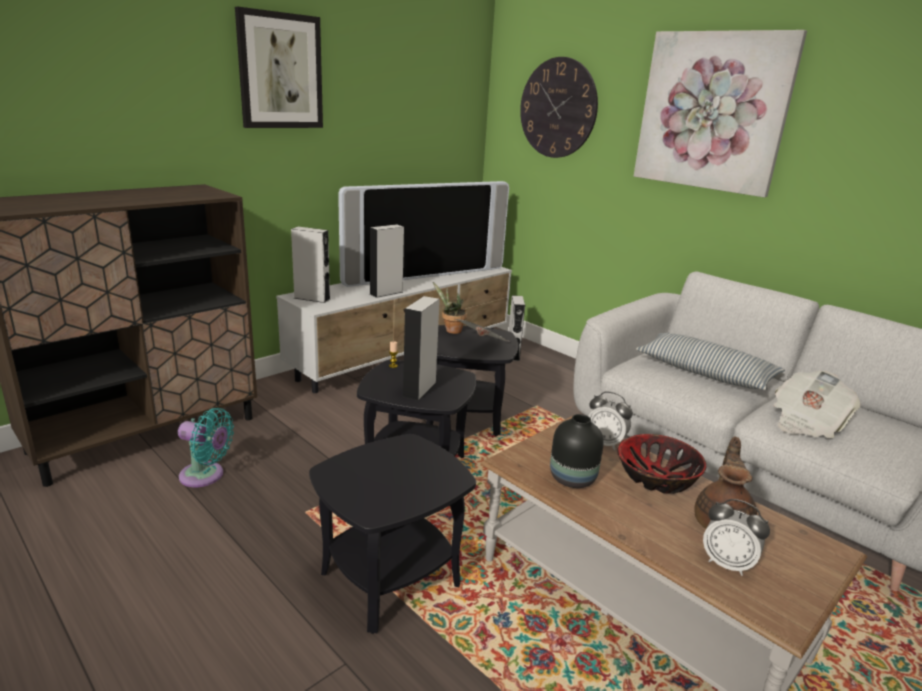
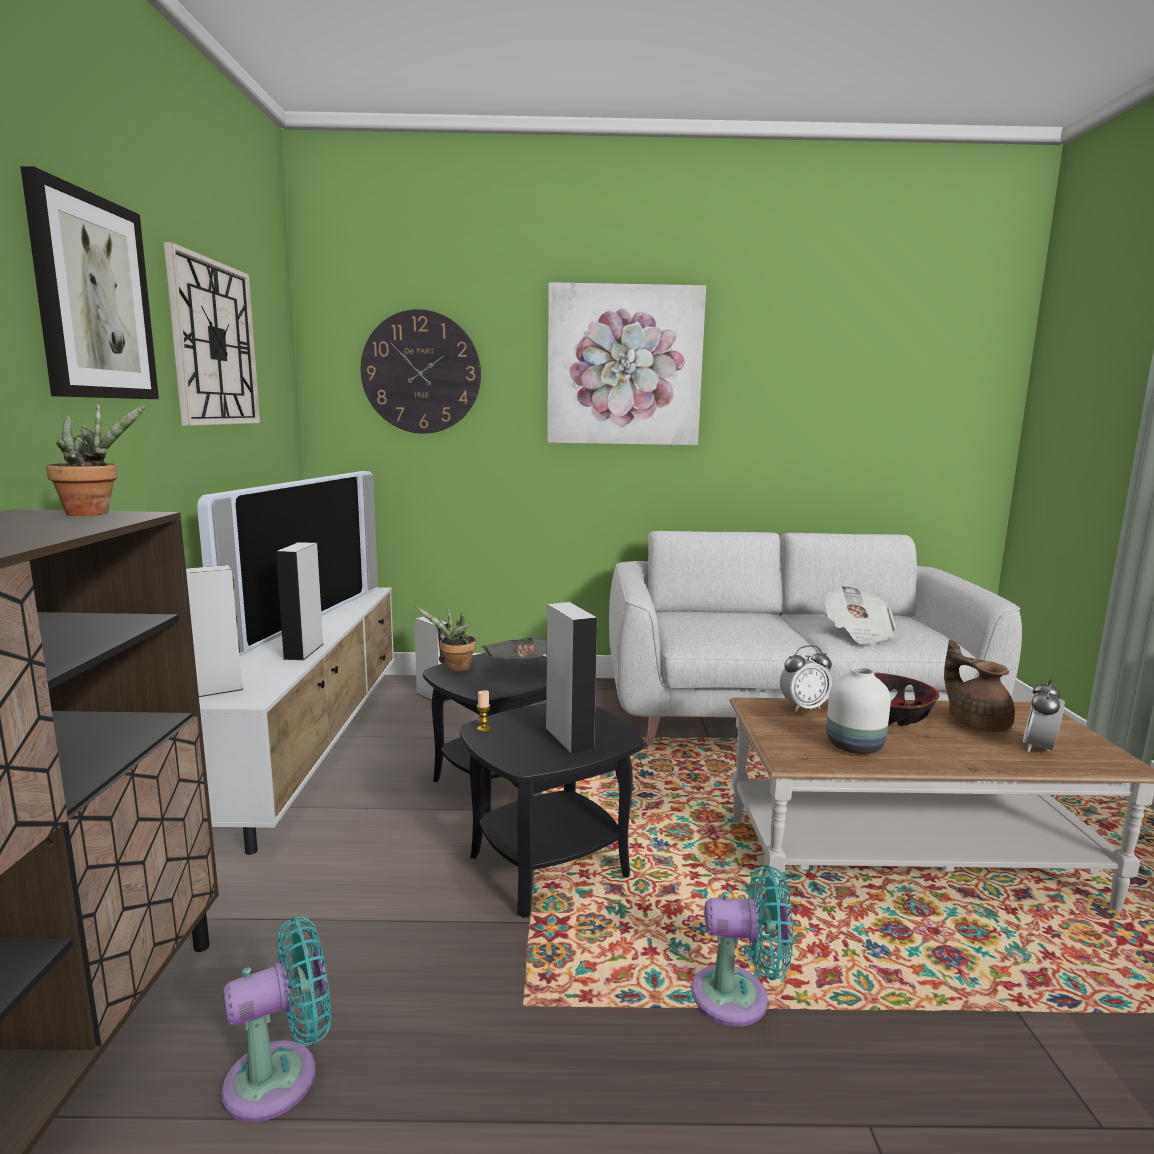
camera: 45 degrees left, 10 degrees down
(214, 191) = (95, 513): none -> potted plant
(389, 89) = (214, 343): none -> wall clock
(391, 578) = (738, 997): black side table -> turquoise fan
(573, 479) = (855, 746): black vase -> white vase
(705, 372) = (736, 624): pillow -> none
(727, 563) = (1039, 748): alarm clock -> alarm clock turned 135 degrees clockwise

